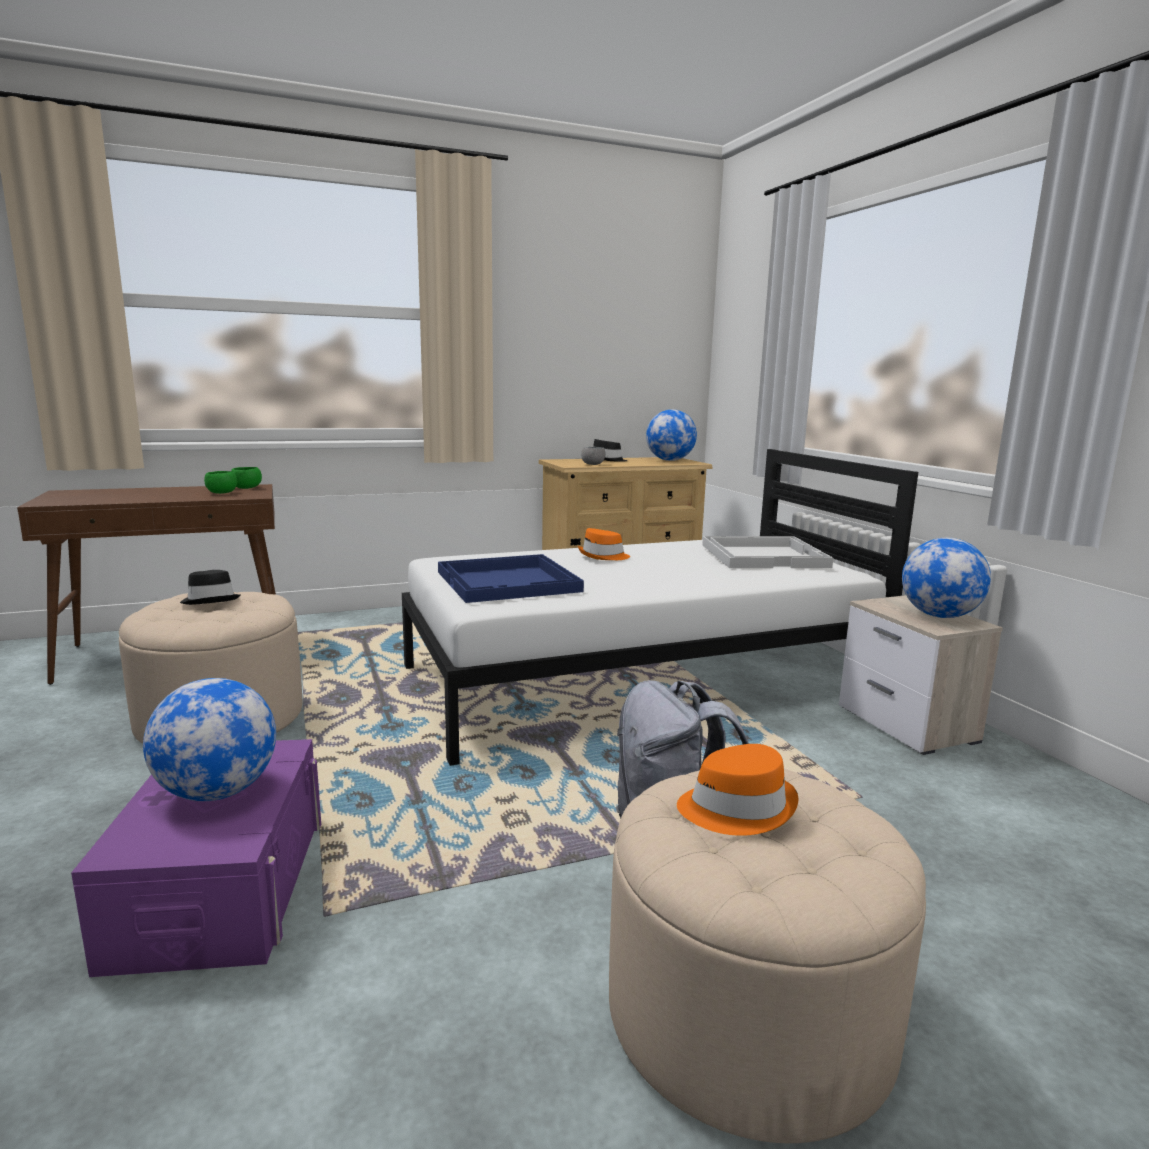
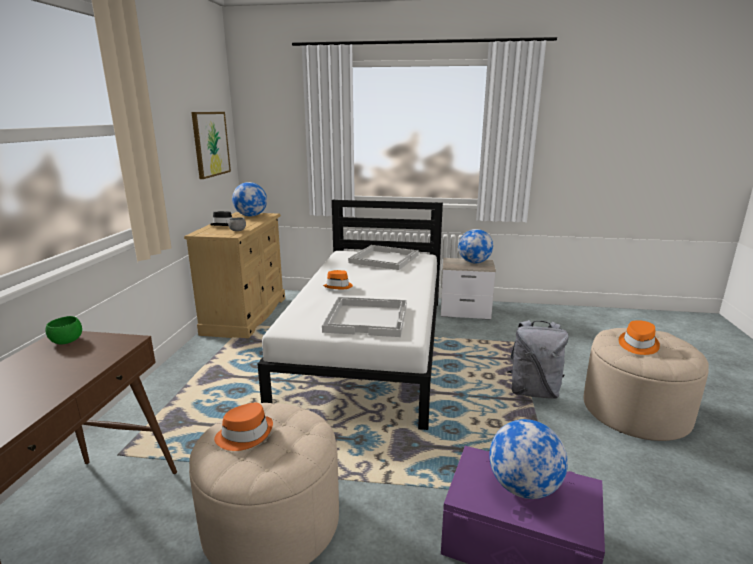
camera: 60 degrees left, 5 degrees up
(211, 600) = (245, 435): black hat -> orange hat
(222, 493) = (78, 354): green bowl -> none
(509, 582) = (367, 318): blue tray -> white tray
(639, 352) = (210, 144): none -> picture

